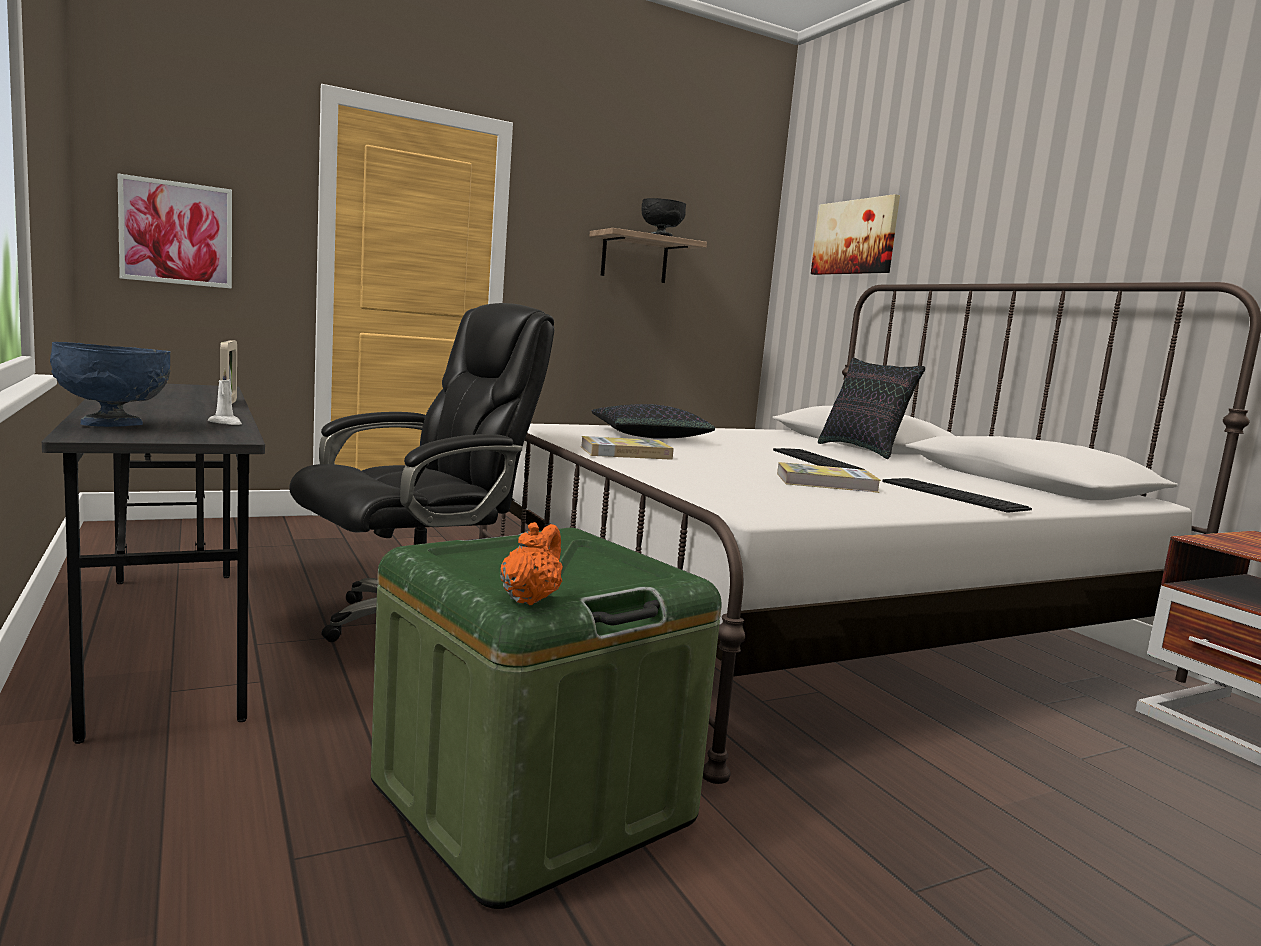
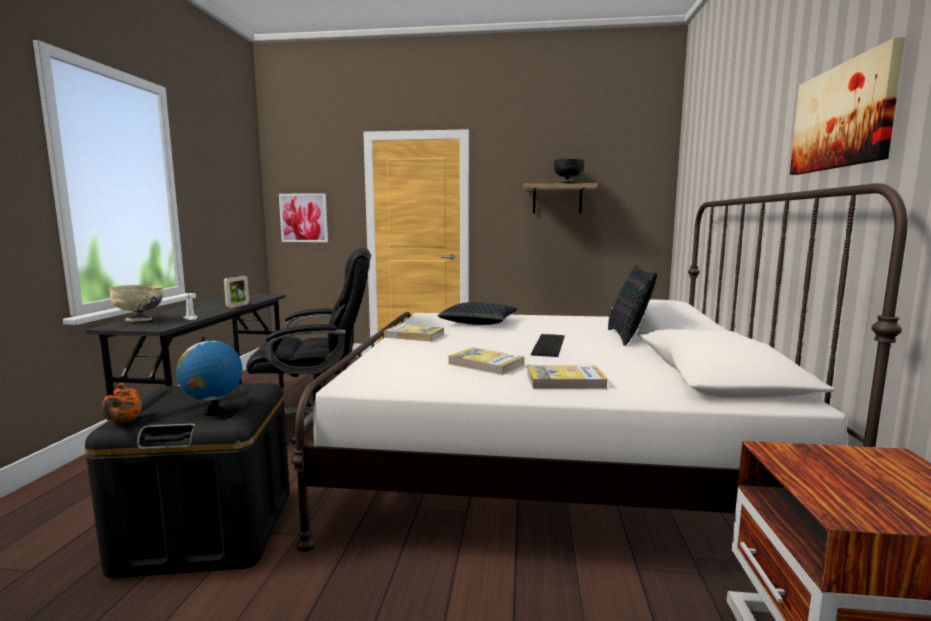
camera: 35 degrees right, 0 degrees up
(114, 425) = (139, 320): blue bowl -> beige bowl
(530, 599) = (124, 422): orange teapot -> orange teapot turned 120 degrees clockwise
(532, 801) = (208, 530): green storage box -> black storage box
(607, 572) = (213, 412): none -> globe
(855, 237) = (706, 165): picture -> picture (843, 117)
(952, 495) = (565, 381): keyboard -> book

